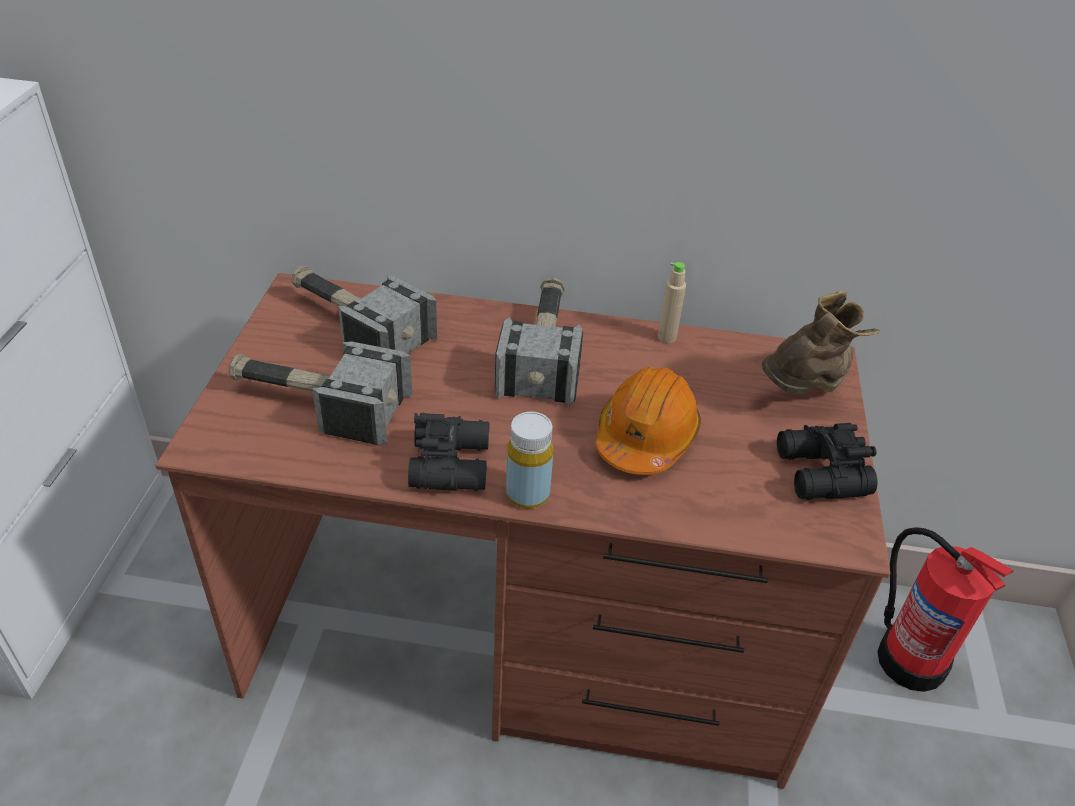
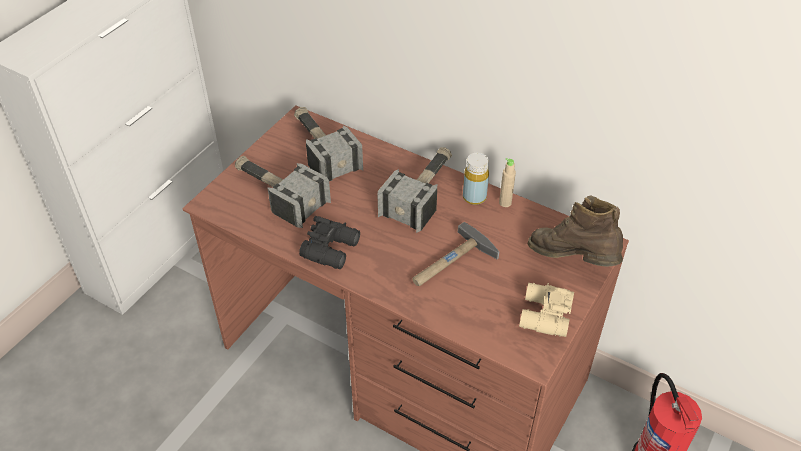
camera: 25 degrees right, 5 degrees up
(527, 494) = (363, 278): yellow bottle -> yellow bottle (474, 197)
(645, 437) = (451, 263): orange hard hat -> hammer
(805, 390) = (573, 260): brown boot -> brown boot turned 120 degrees counterclockwise
(819, 474) = (543, 316): black binoculars -> beige binoculars

